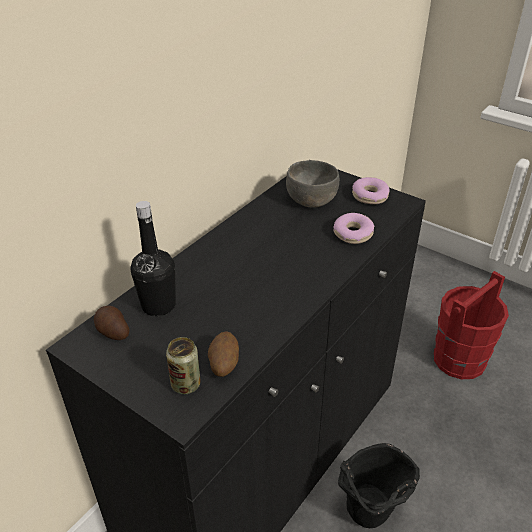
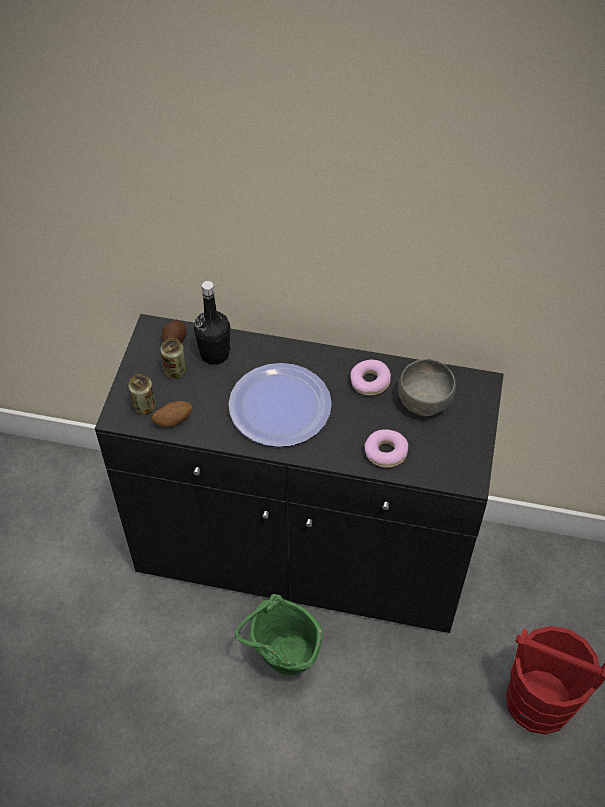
camera: 65 degrees right, 15 degrees up
(155, 343) = (175, 371): none -> can
(260, 279) = (280, 406): none -> plate
(369, 196) = (462, 447): donut -> donut (369, 381)
(370, 518) = (282, 662): black bucket -> green bucket

